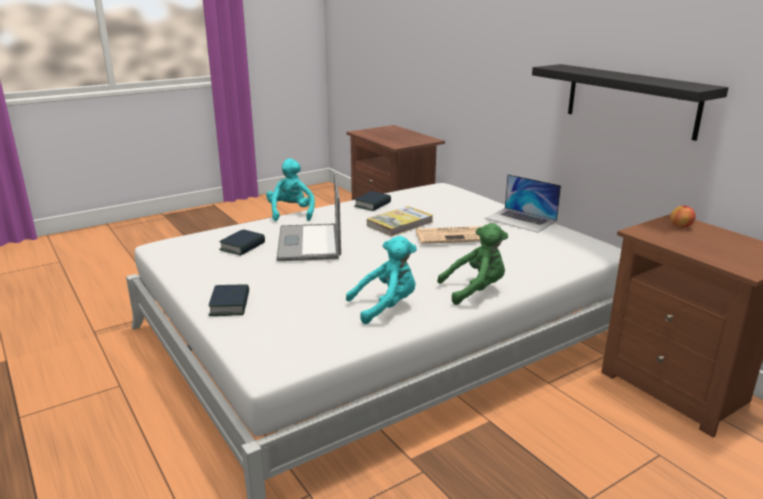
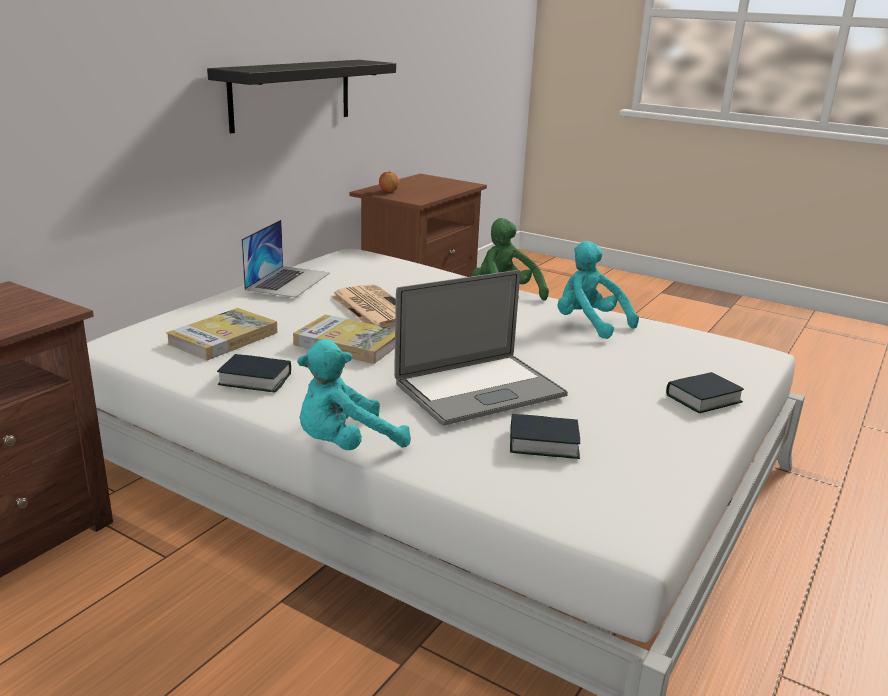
camera: 115 degrees left, 0 degrees up
(432, 203) = (223, 338): none -> book

